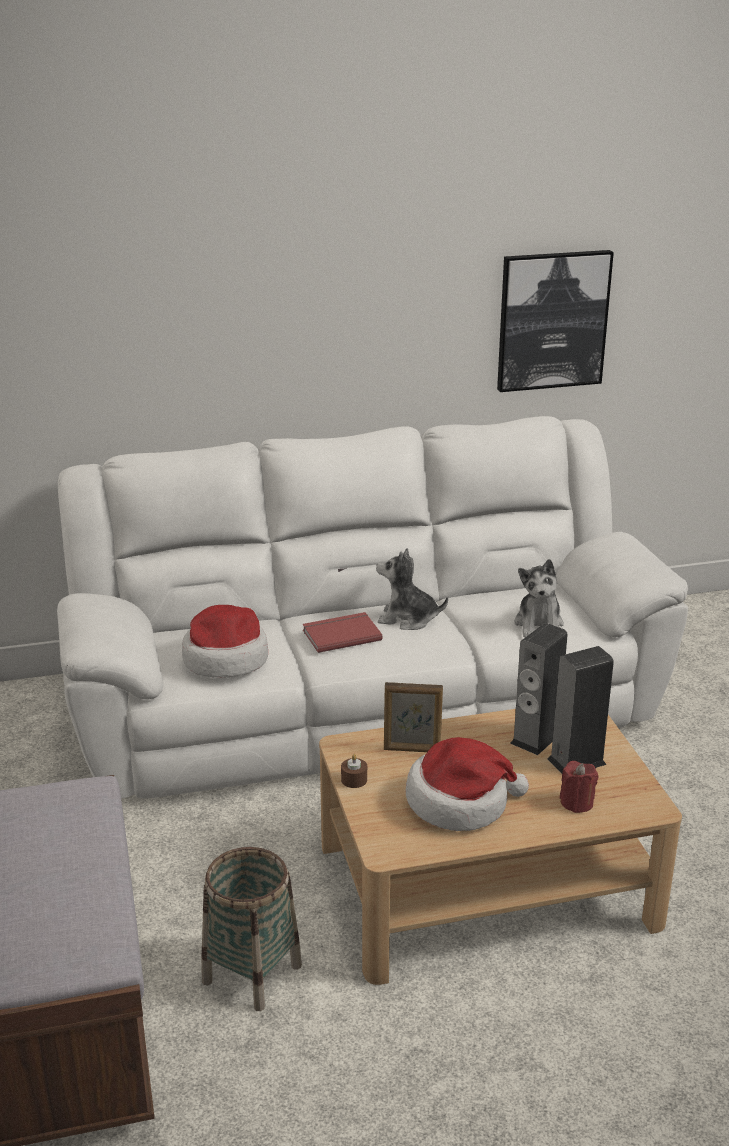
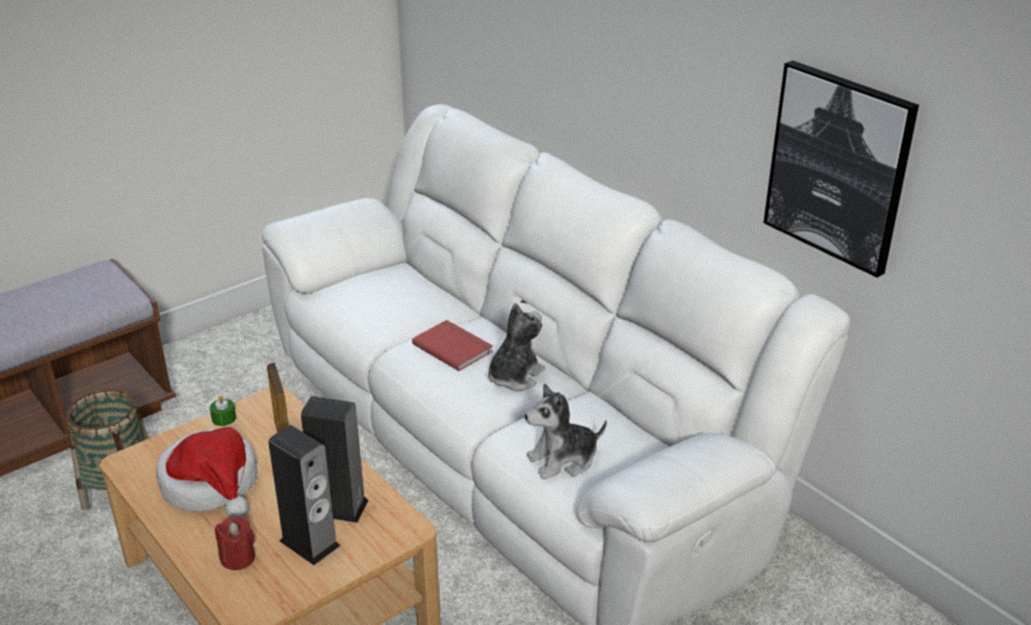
camera: 65 degrees right, 5 degrees up
(225, 659) = (373, 303): hat -> none
(354, 780) = (224, 418): brown candle -> green candle
(408, 619) = (514, 376): plush toy -> plush toy turned 45 degrees clockwise

